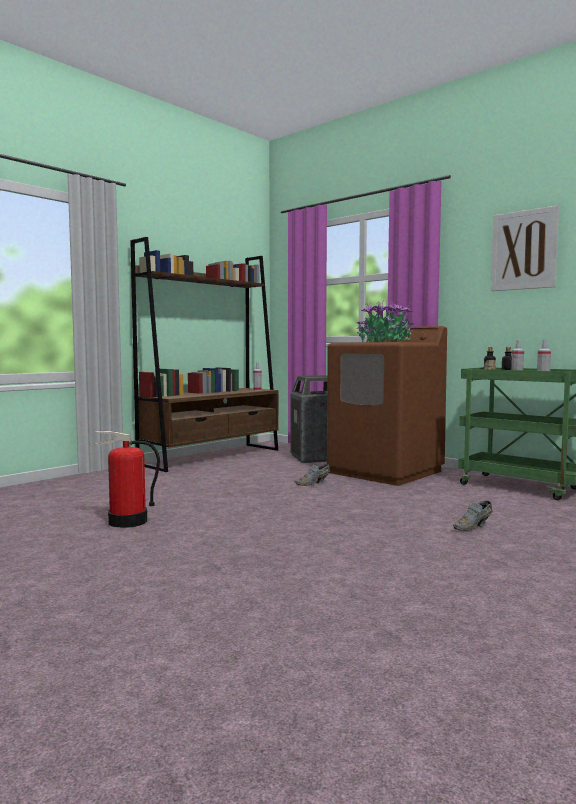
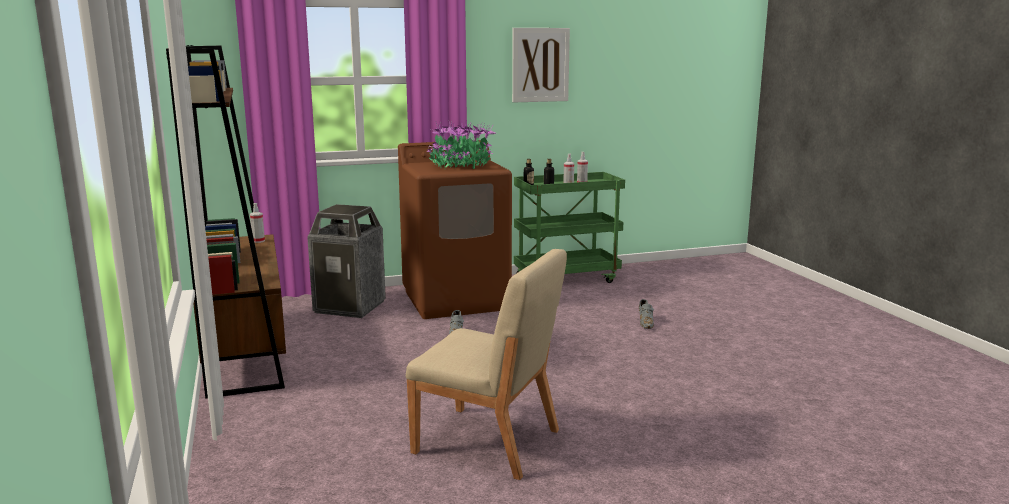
camera: 60 degrees left, 10 degrees up
(127, 522) = (488, 442): fire extinguisher -> beige chair

